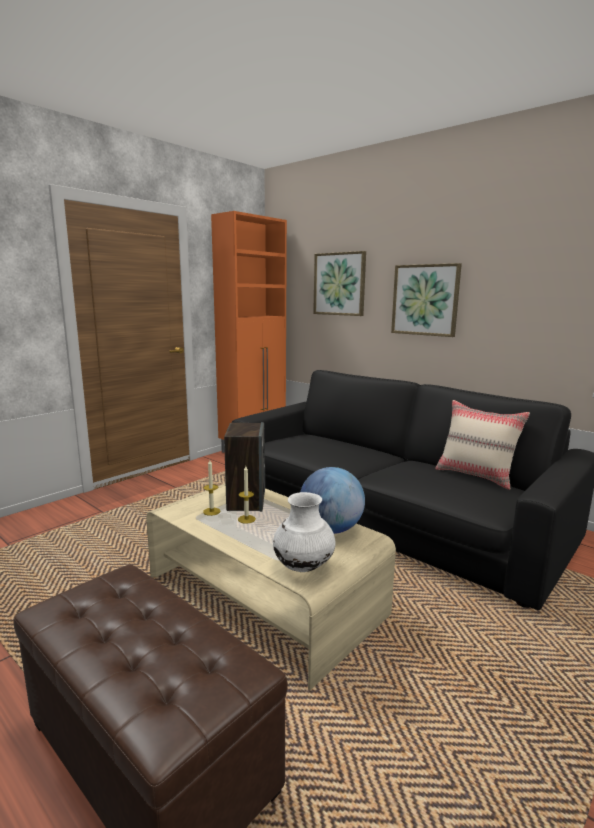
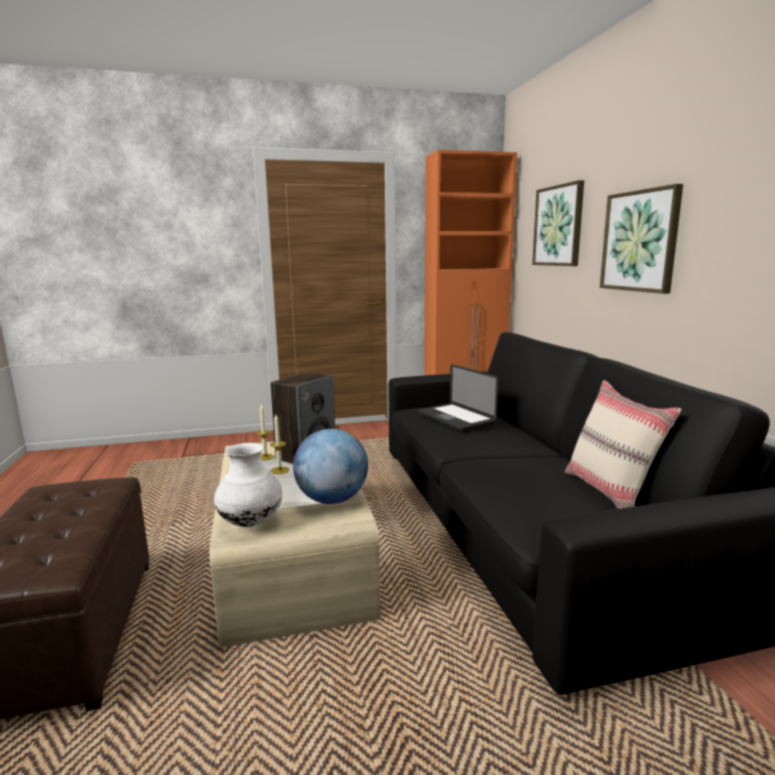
camera: 35 degrees right, 0 degrees up
(316, 445) = (455, 418): none -> laptop

